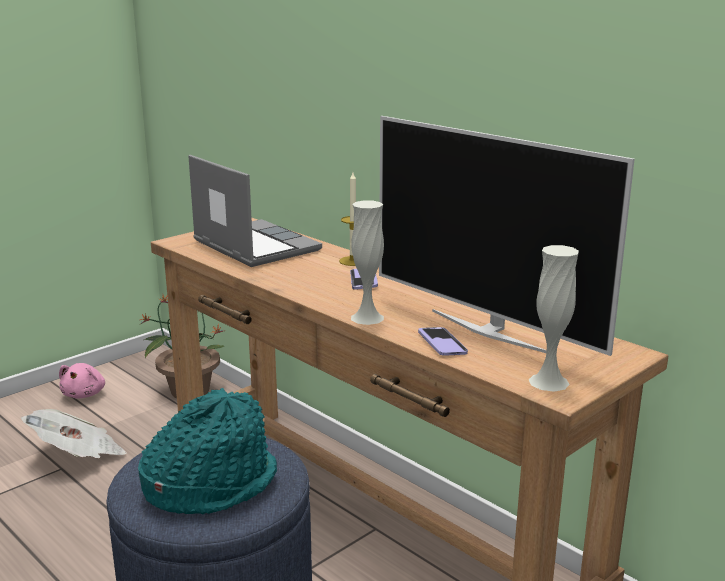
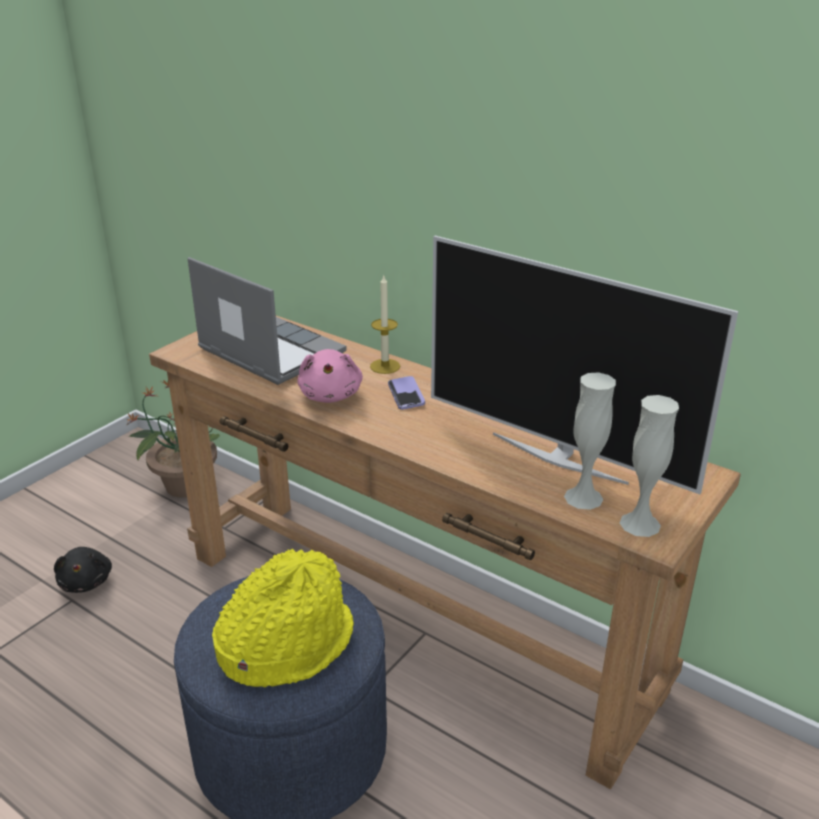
camera: 10 degrees left, 10 degrees up
(79, 455) = (86, 581): newspaper -> black plush toy
(85, 394) = (69, 501): pink plush toy -> pink plush toy (331, 395)
(210, 484) = (285, 644): turquoise hat -> yellow hat
(367, 318) = (429, 451): white vase -> white vase (583, 497)
(442, 343) = (518, 480): phone -> none

